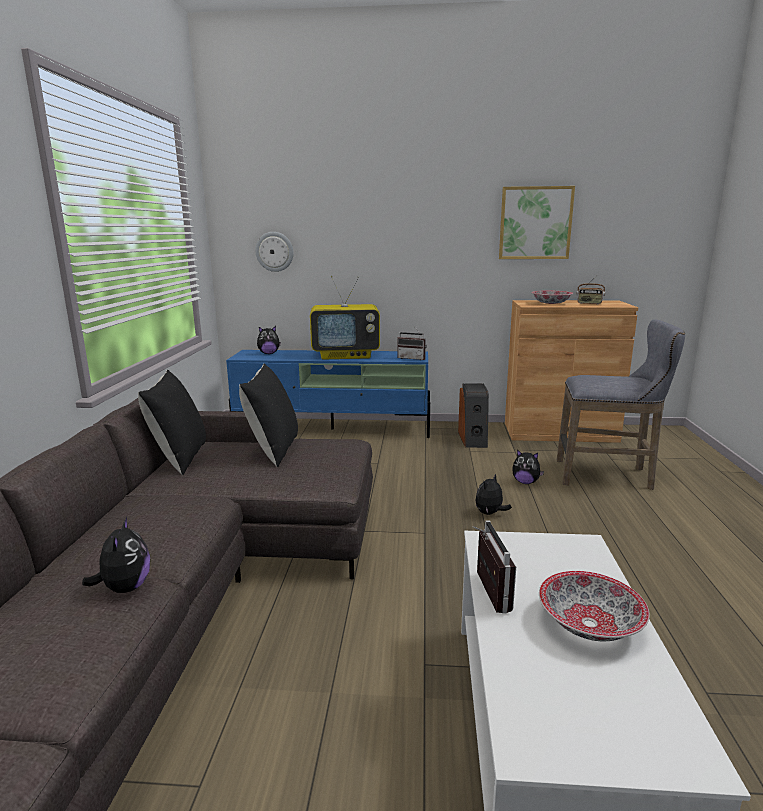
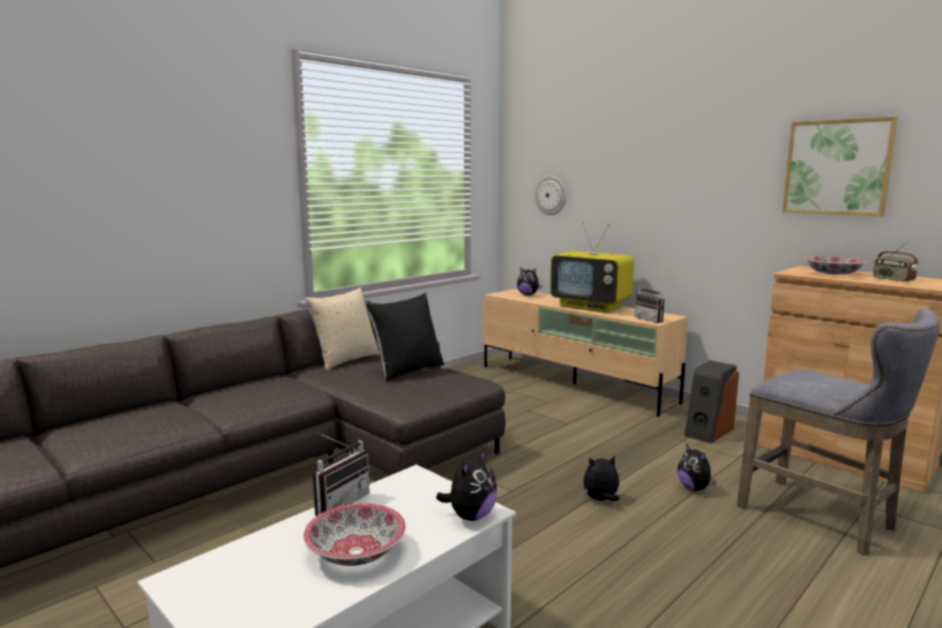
camera: 40 degrees right, 5 degrees down
(125, 588) = (185, 418): plush toy -> plush toy (470, 516)
(179, 458) = (345, 360): black pillow -> beige pillow
(333, 429) = (575, 384): blue tv stand -> beige tv stand

